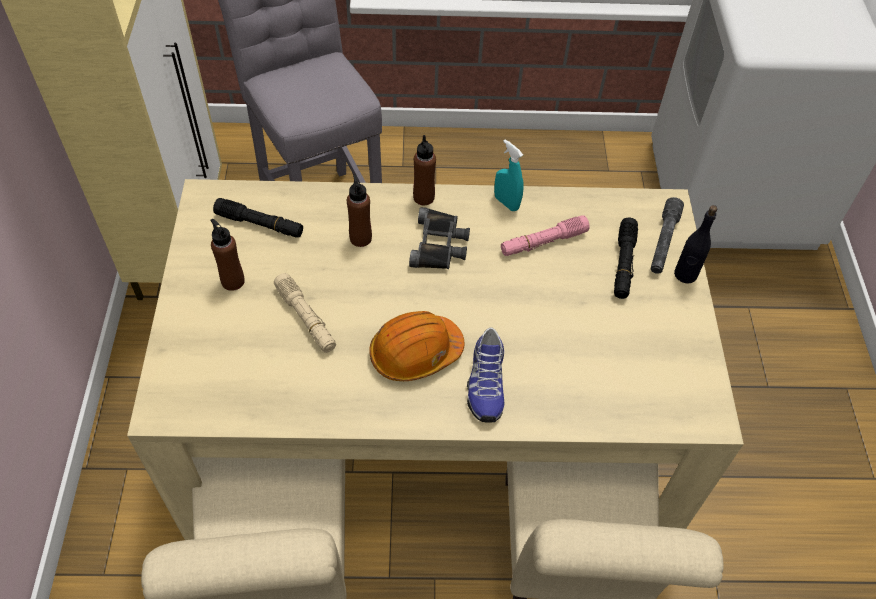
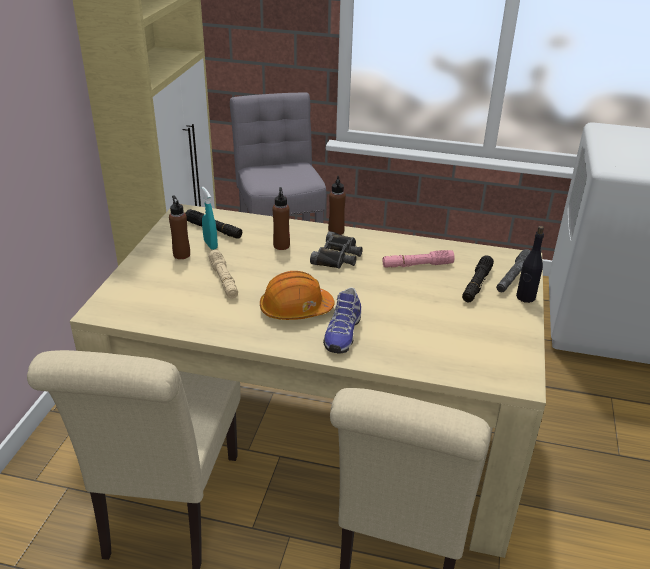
camera: 15 degrees right, 20 degrees down
(506, 203) = (396, 242): turquoise spray bottle -> turquoise spray bottle (210, 244)

